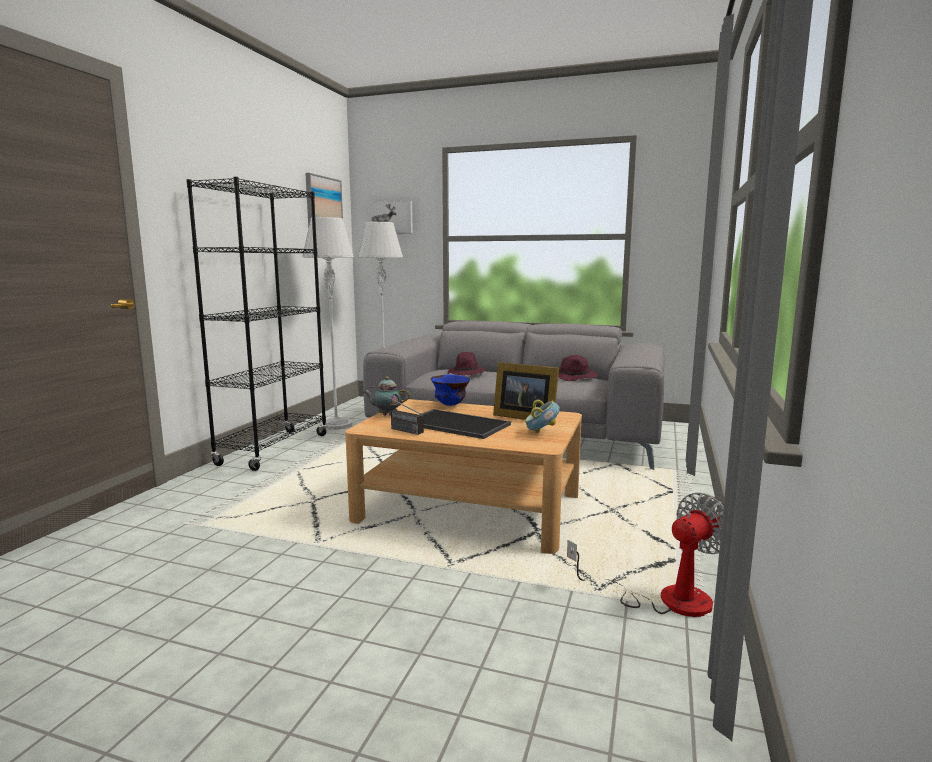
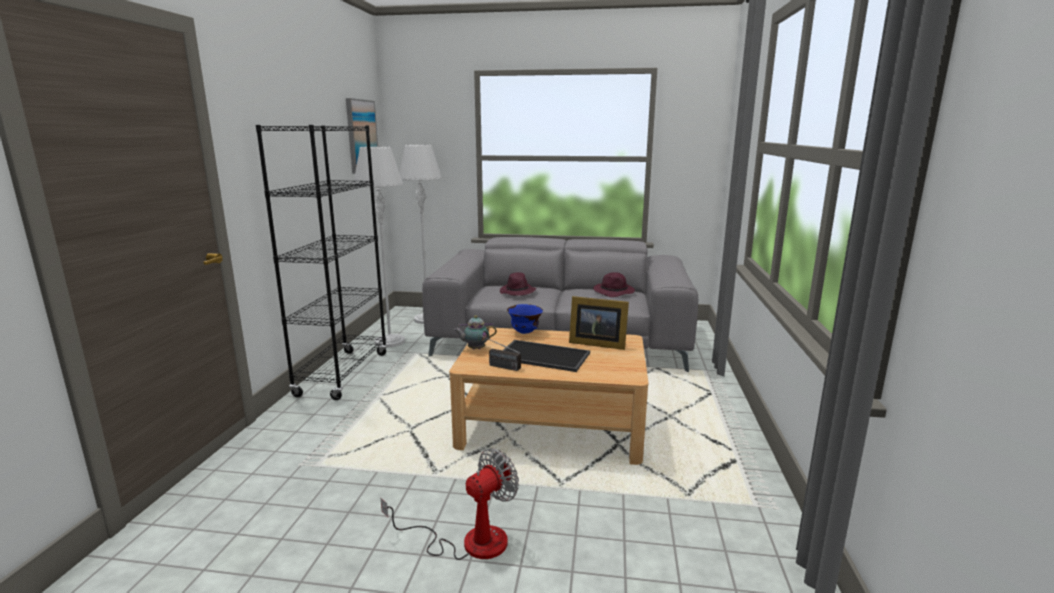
camera: 10 degrees left, 5 degrees up
(391, 218) = (424, 137): picture -> none
(541, 433) = (620, 361): bowl -> none
(665, 599) = (740, 497): fan -> fan (468, 541)

